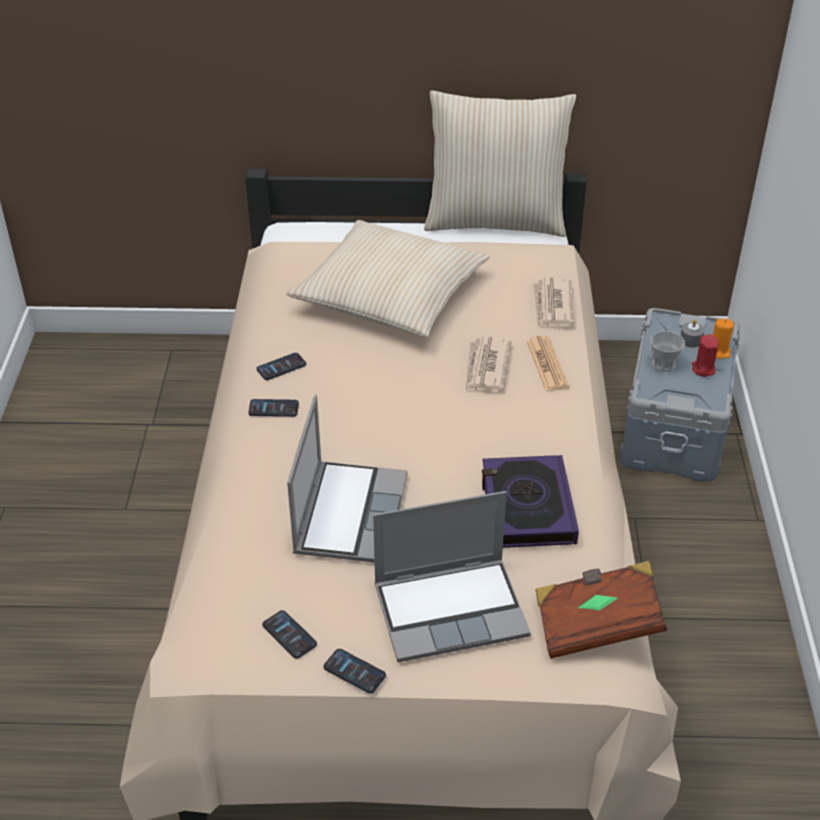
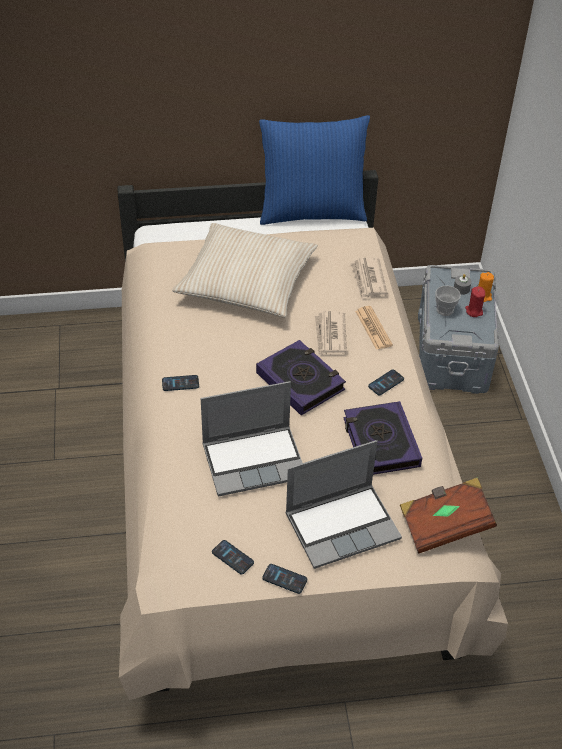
camera: 10 degrees left, 5 degrees up
(281, 367) = (178, 349): phone -> phone (386, 383)
(349, 513) = (255, 460): laptop -> laptop turned 75 degrees clockwise
(433, 420) = (300, 381): none -> book
(495, 220) = (311, 211): beige pillow -> blue pillow

